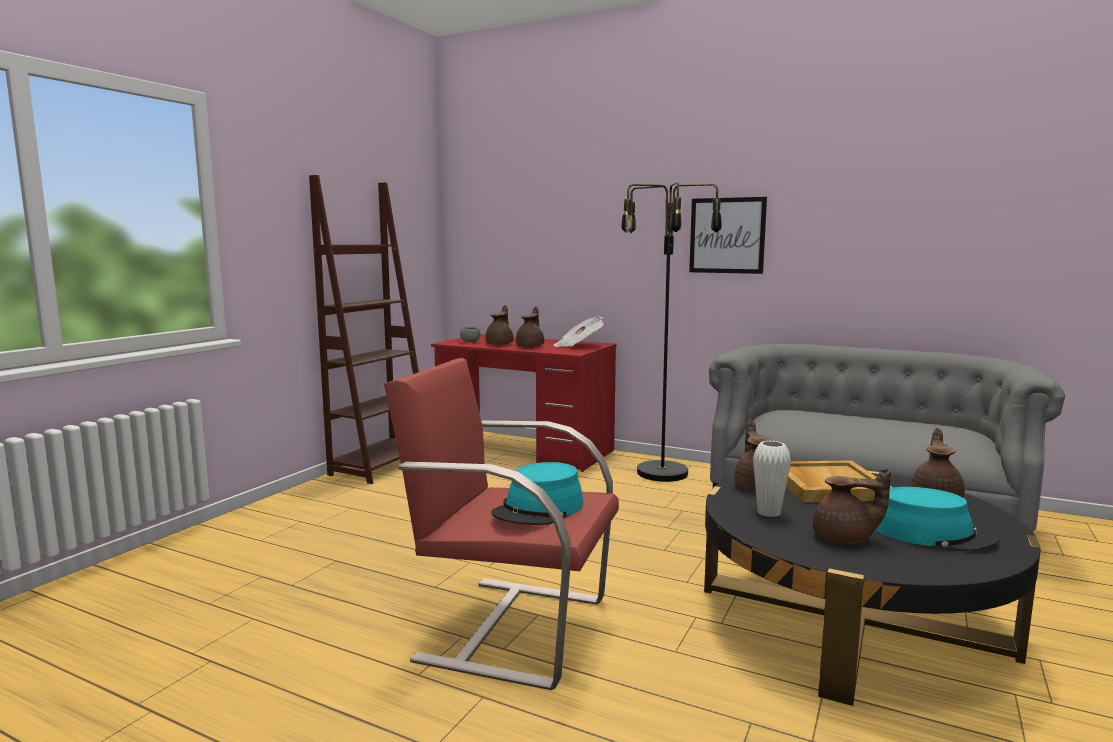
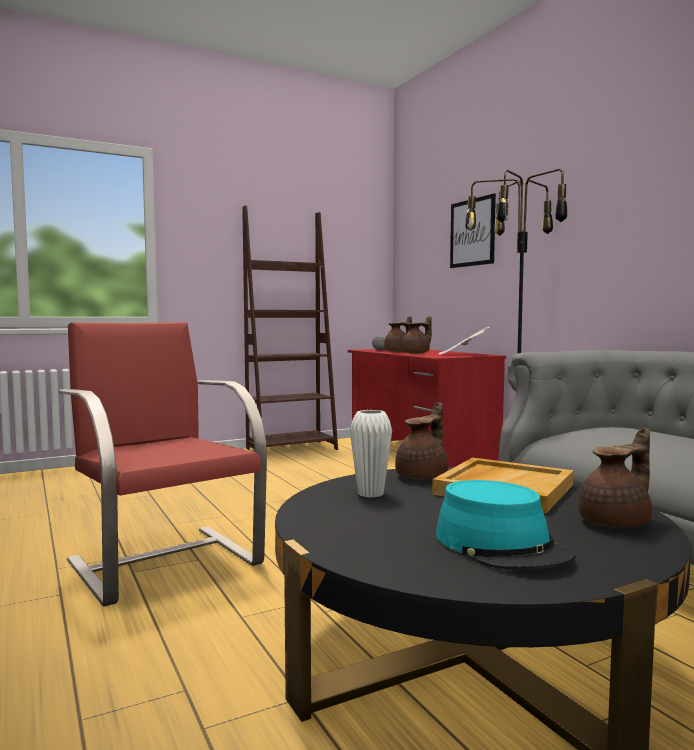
camera: 35 degrees right, 5 degrees down
(539, 509) = (164, 448): turquoise hat -> none
(727, 235) = (604, 230): picture -> picture (472, 232)
(845, 539) = (382, 525): brown teapot -> none

